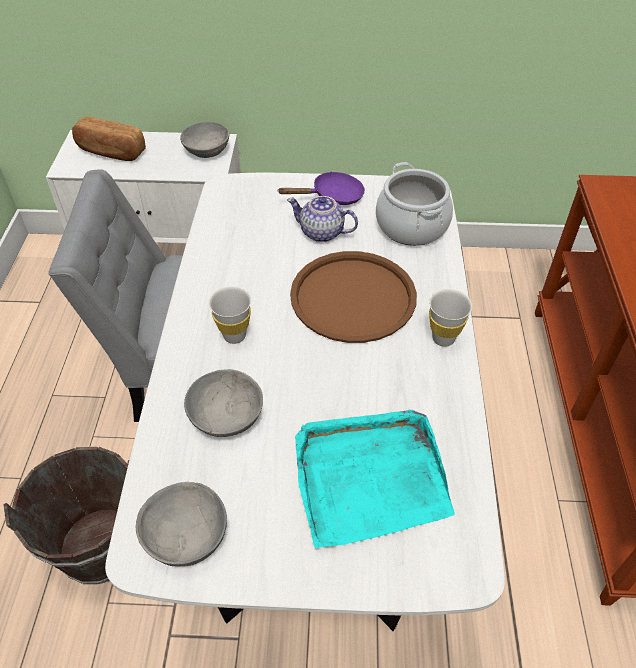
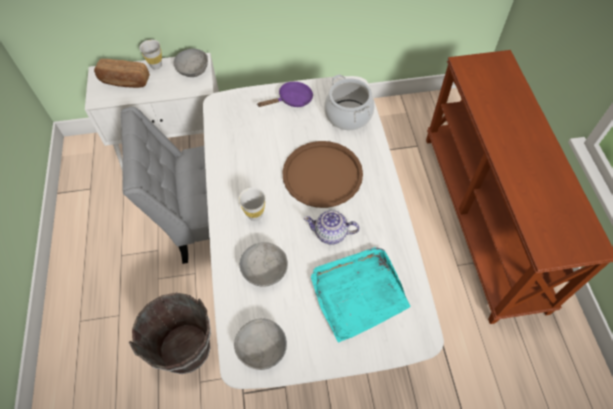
camera: 10 degrees left, 10 degrees up
(322, 233) = (292, 129): teapot -> teapot (331, 233)
(443, 338) = (383, 194): white cup -> white cup (156, 65)

